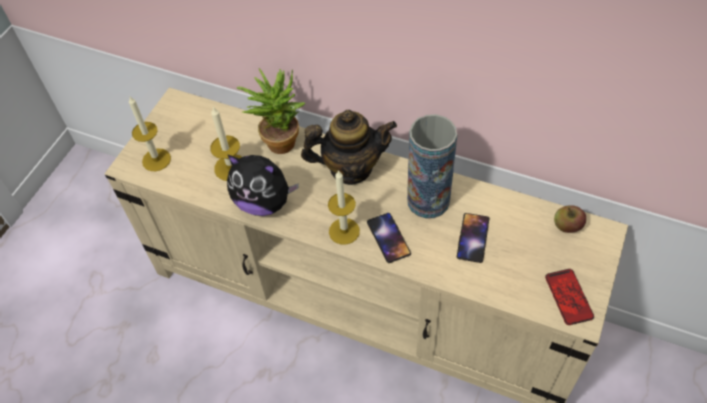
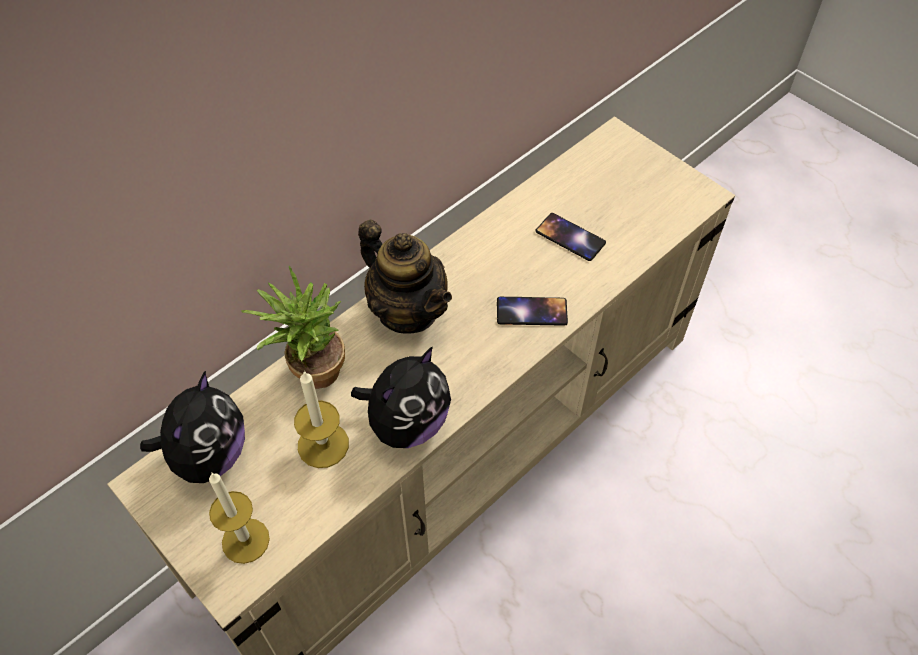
camera: 70 degrees left, 0 degrees up
(202, 119) = (208, 456): none -> plush toy
(344, 231) = (499, 351): candle -> none
(350, 168) = (408, 311): teapot -> teapot turned 120 degrees clockwise
(428, 201) = (499, 256): vase -> none
(567, 226) = (594, 158): apple -> none
(568, 297) = (677, 193): phone -> none

